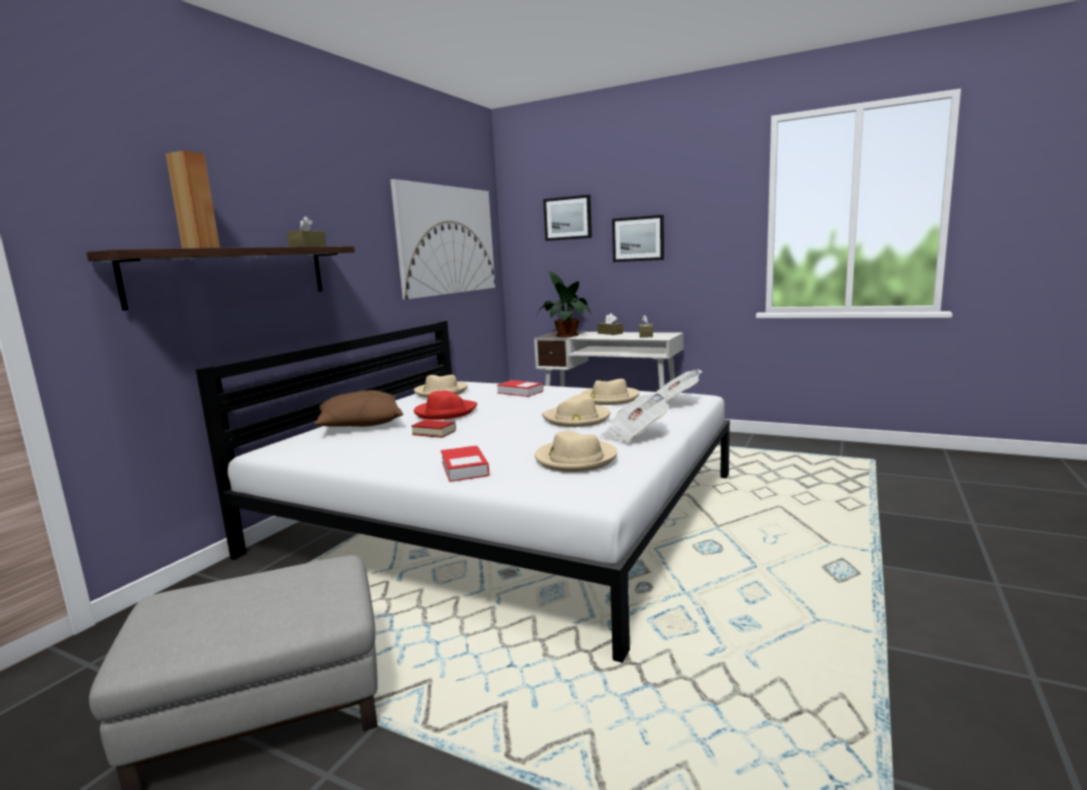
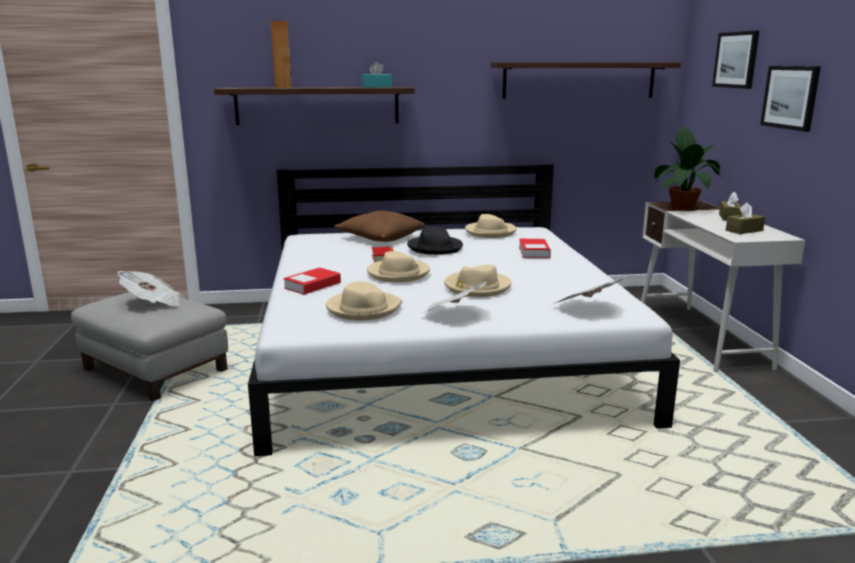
camera: 55 degrees right, 5 degrees up
(258, 592) = (153, 303): none -> newspaper
(308, 246) = (376, 87): brown tissue box -> turquoise tissue box
(445, 412) = (435, 248): red hat -> black hat
(447, 240) = (579, 80): picture -> shelf
(609, 398) = (563, 283): beige hat -> beige hat (398, 273)

